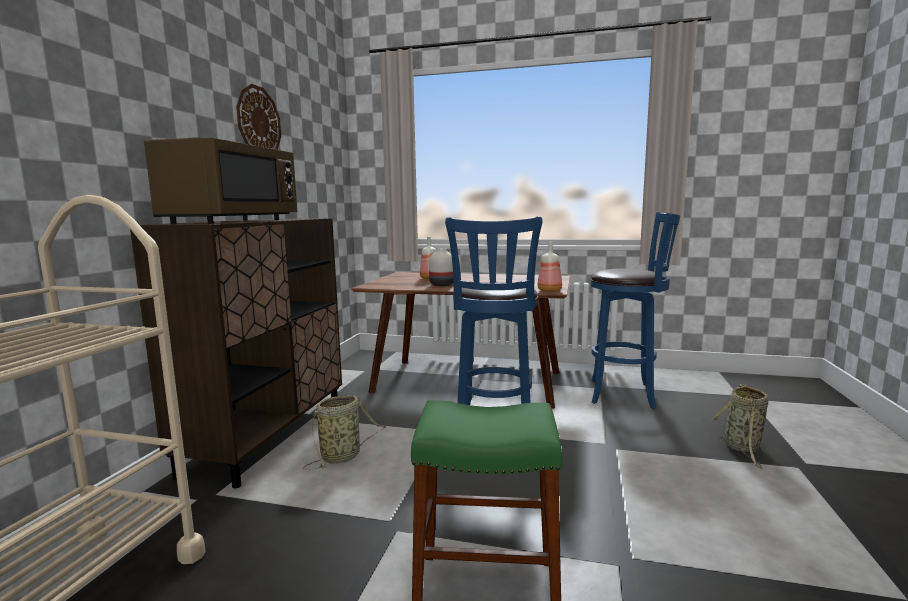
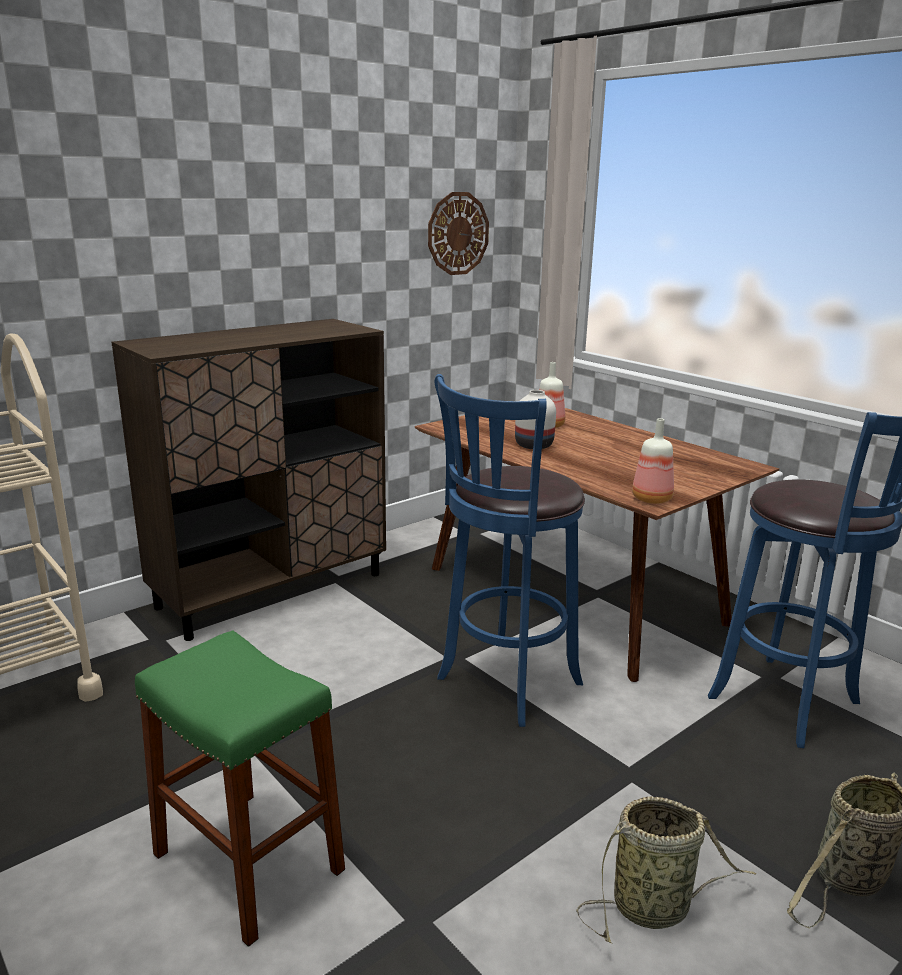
camera: 35 degrees right, 10 degrees up
(233, 221) = (227, 338): brown microwave -> none
(258, 122) = (319, 190): wall clock -> wall clock (458, 233)
(343, 456) = (308, 645): basket -> basket (655, 906)

